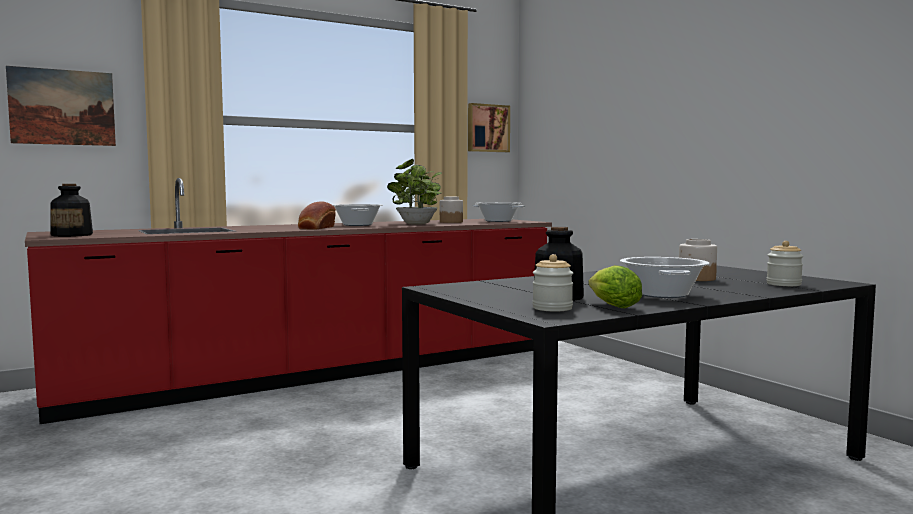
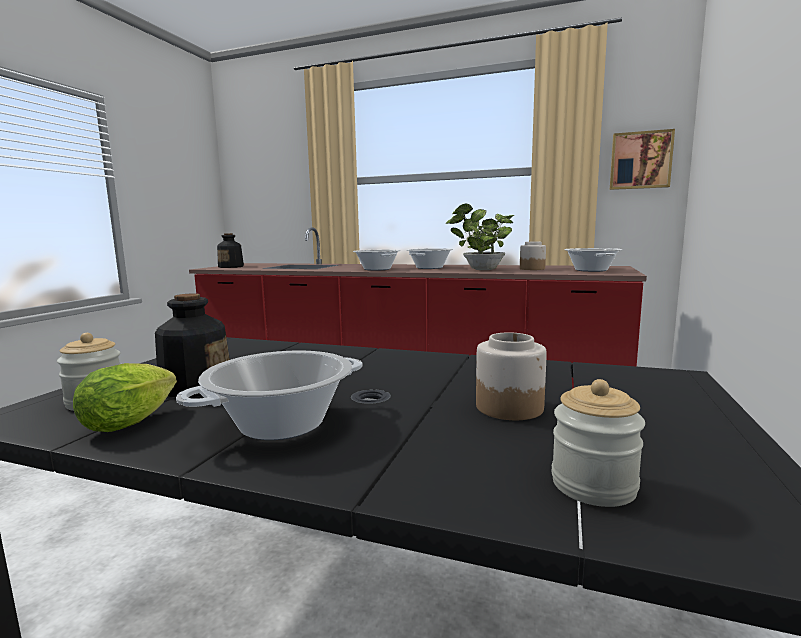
camera: 50 degrees right, 5 degrees up
(62, 107) = (273, 182): picture -> none
(316, 228) = (377, 269): bread -> cooking pot

